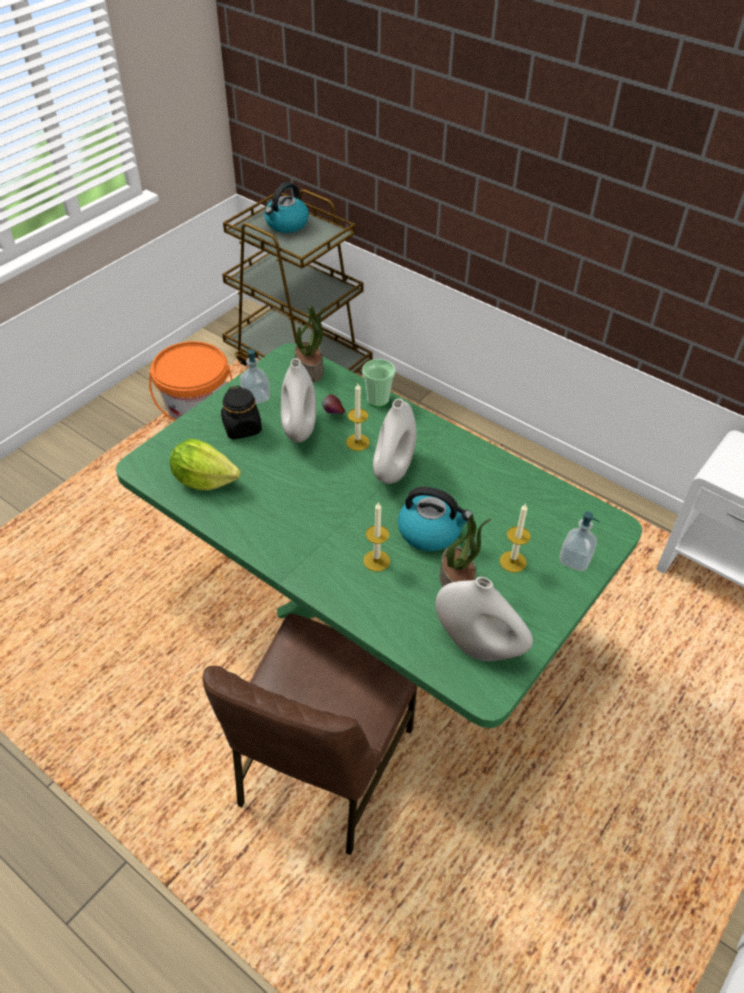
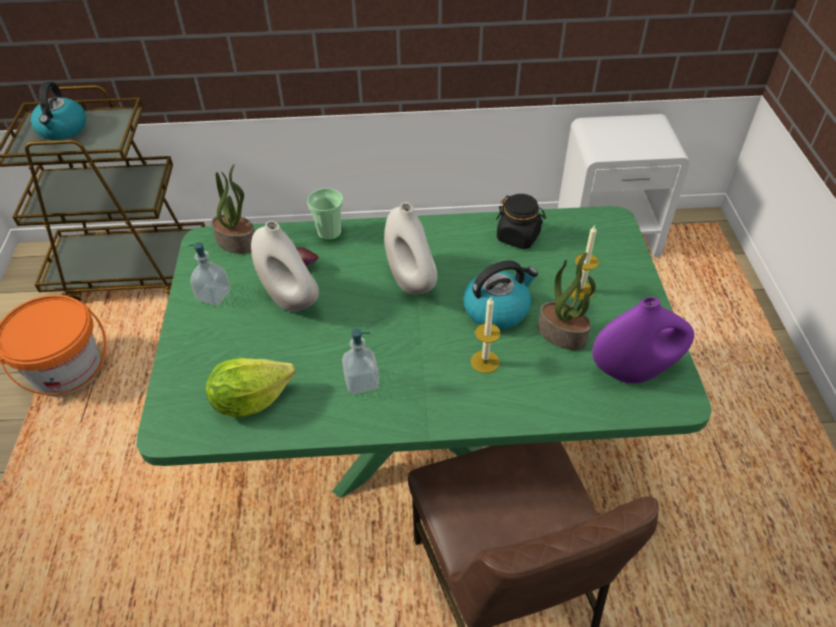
camera: 40 degrees left, 0 degrees up
(242, 428) = (232, 330): black jar -> black jar (518, 237)
(357, 442) = (354, 277): candle -> none
(478, 646) = (634, 370): white vase -> purple vase
(575, 560) = (617, 260): soap dispenser -> soap dispenser (361, 382)

